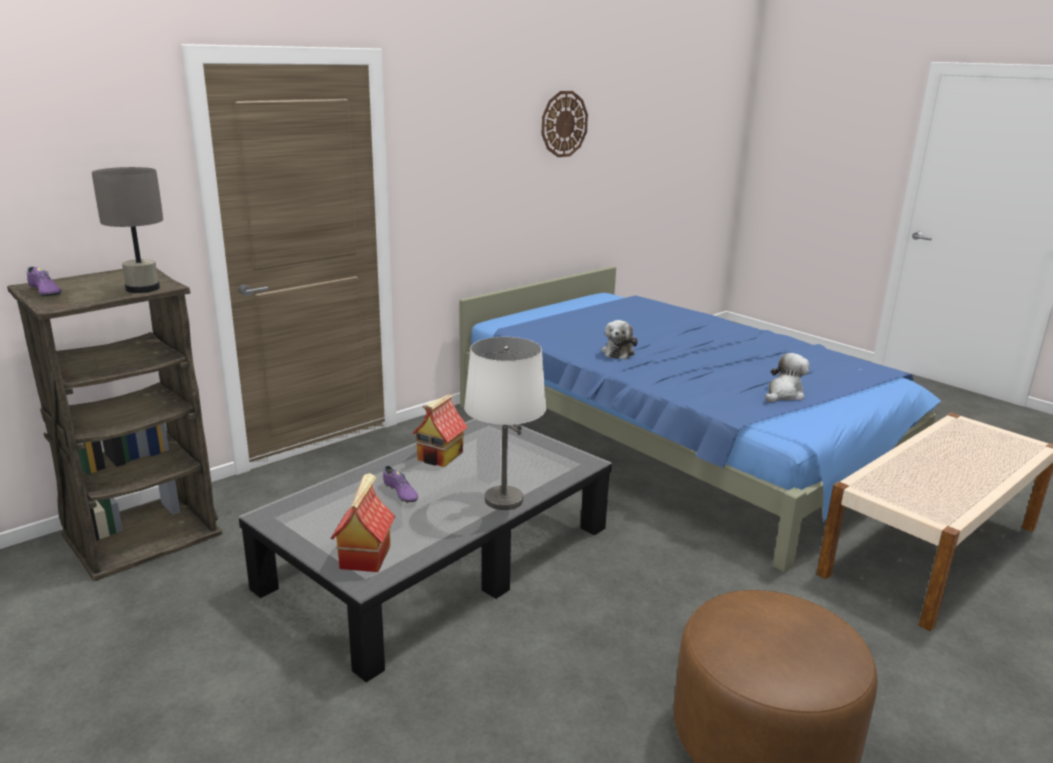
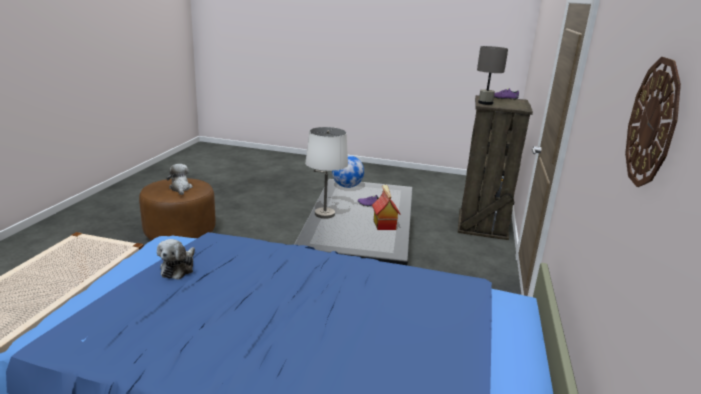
camera: 145 degrees right, 0 degrees up
(364, 556) = (347, 186): toy house -> globe
(618, 352) = (350, 279): plush toy -> plush toy (180, 188)

